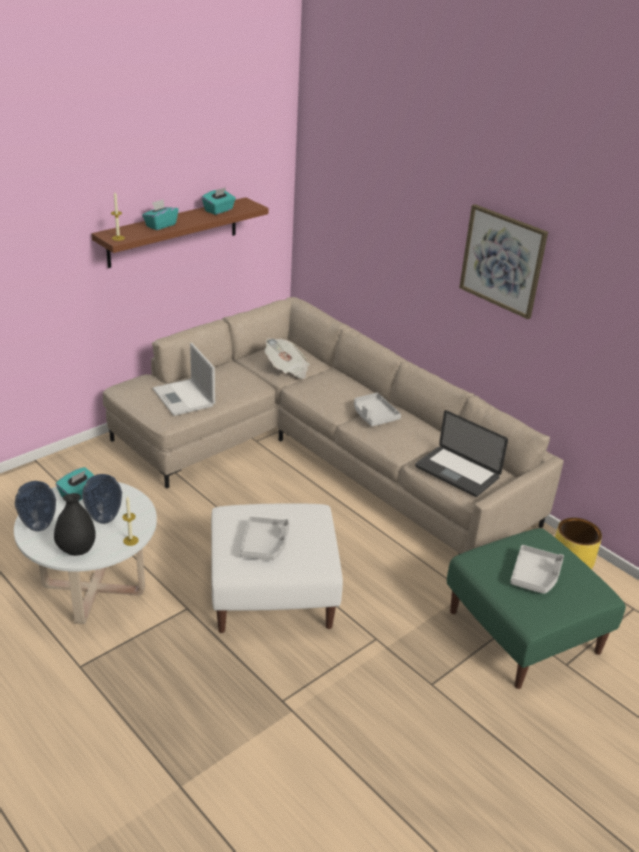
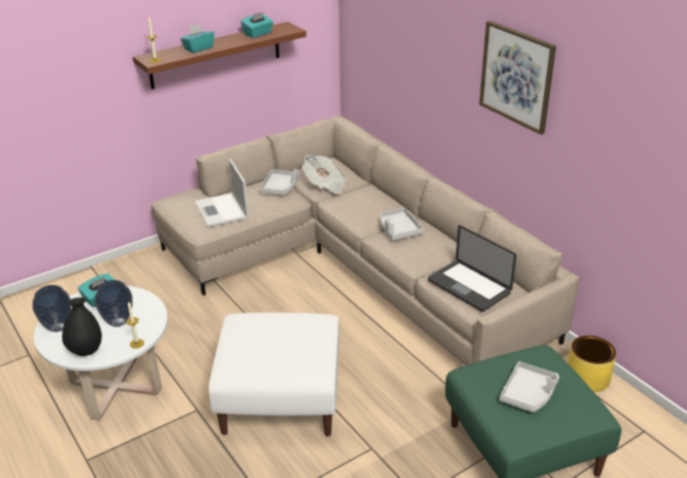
camera: 10 degrees right, 0 degrees up
(265, 544) = (265, 352): grey tray -> grey tray (280, 187)

